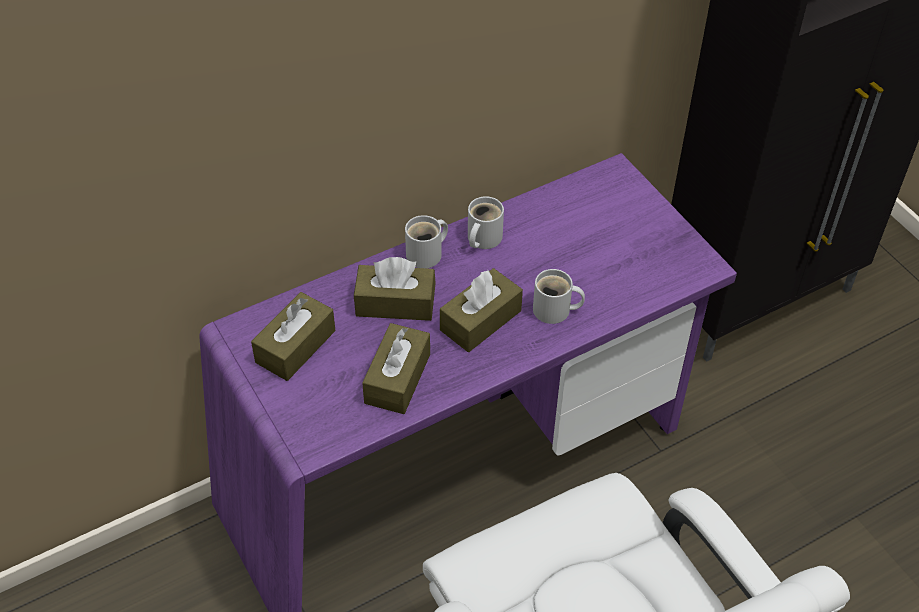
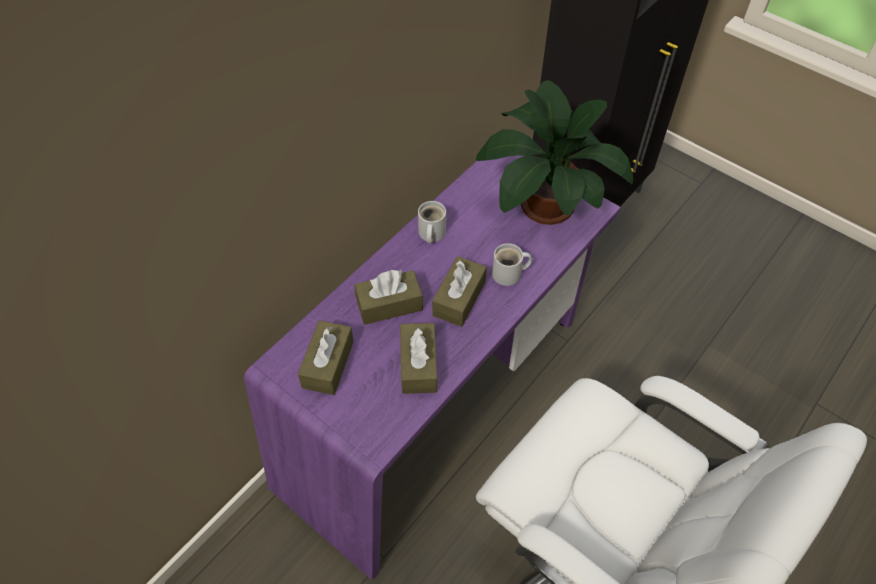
camera: 20 degrees left, 5 degrees up
(427, 254) = (396, 258): white mug -> none
(637, 240) = (542, 203): none -> potted plant

